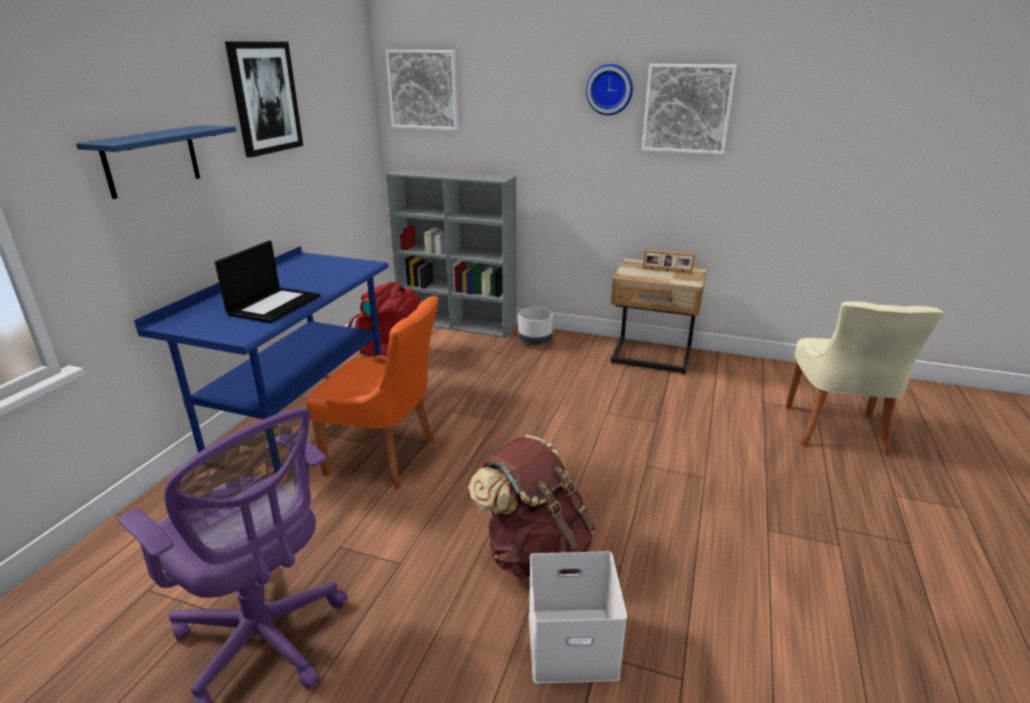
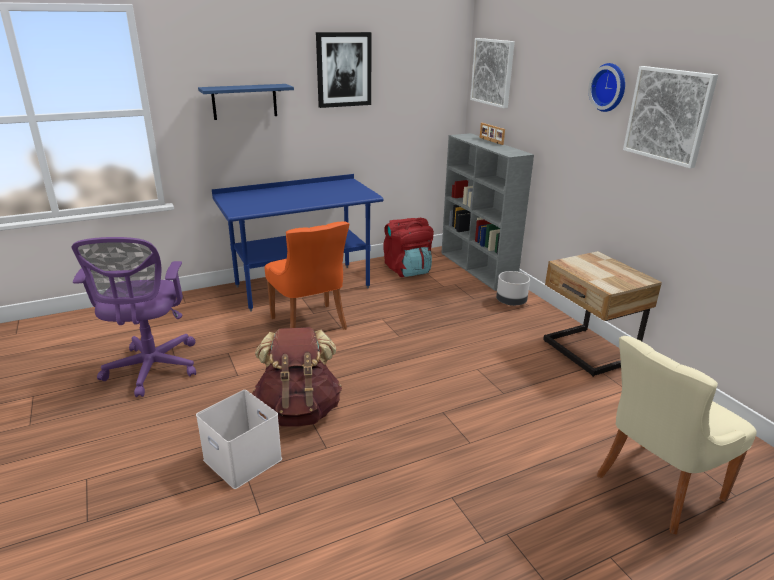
camera: 45 degrees right, 0 degrees up
(274, 305) = (280, 202): laptop -> none
(667, 271) = (610, 272): picture frame -> picture frame (490, 141)

